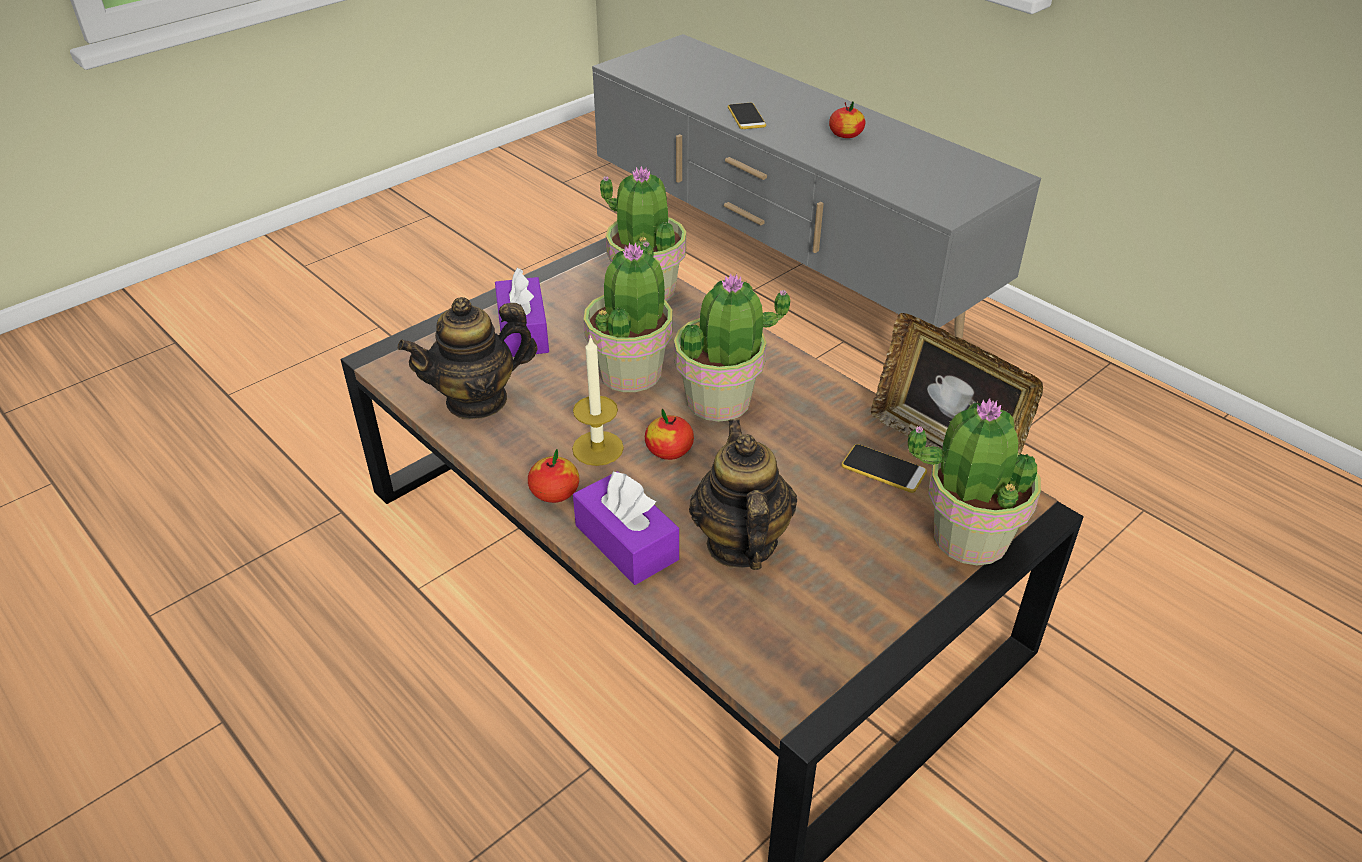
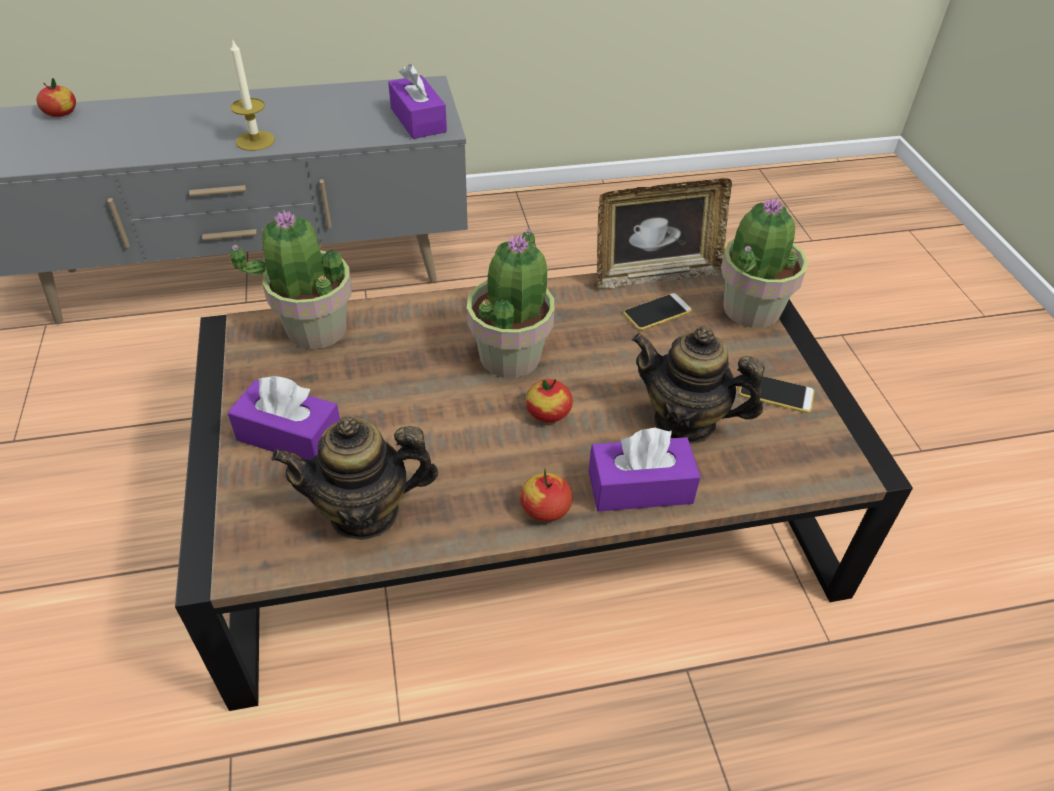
camera: 60 degrees left, 5 degrees up
(477, 400) = (365, 512): teapot -> teapot turned 75 degrees clockwise
(597, 448) = (508, 455): candle -> candle (255, 141)
(631, 372) = (425, 390): potted plant -> none
(746, 117) = (175, 145): phone -> phone (776, 393)
(845, 135) = (277, 116): apple -> apple (61, 113)
(941, 195) = (418, 120): none -> purple tissue box

